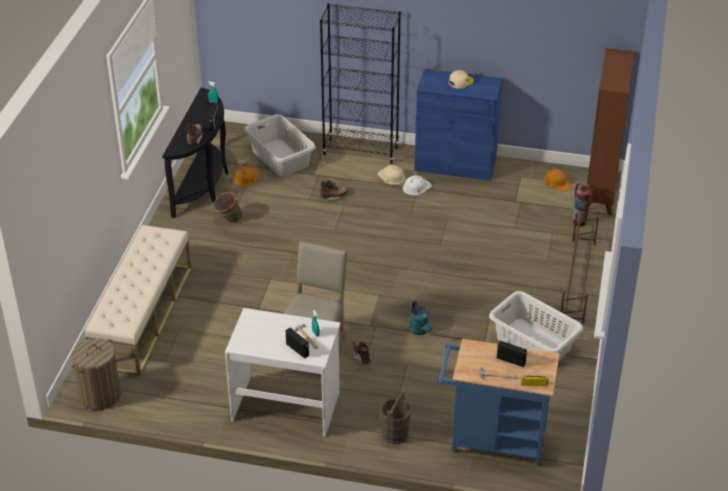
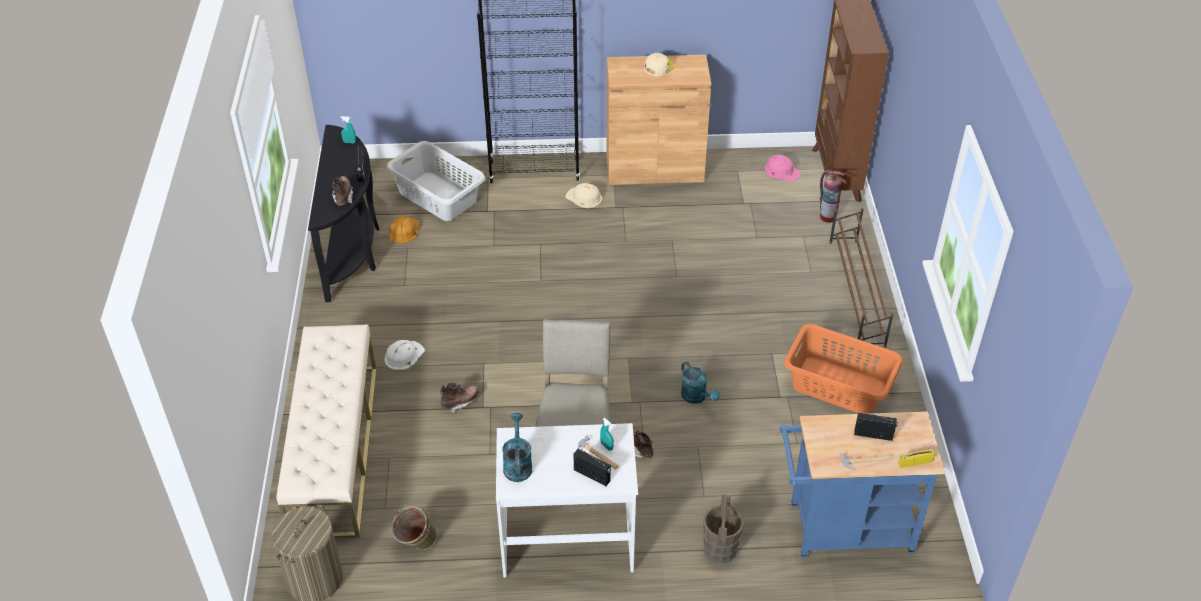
camera: 15 degrees left, 5 degrees up
(228, 221) = (401, 293): green bucket -> green bucket (416, 545)
(248, 333) = (517, 464): none -> turquoise watering can
(333, 197) = (523, 236): brown boot -> brown boot (460, 402)
(416, 187) = (619, 206): white hard hat -> white hard hat (403, 355)
(455, 164) = (654, 168): blue cabinet -> brown cabinet
(533, 343) = (838, 386): white laundry basket -> orange laundry basket
(557, 182) = (782, 170): orange hard hat -> pink hard hat

